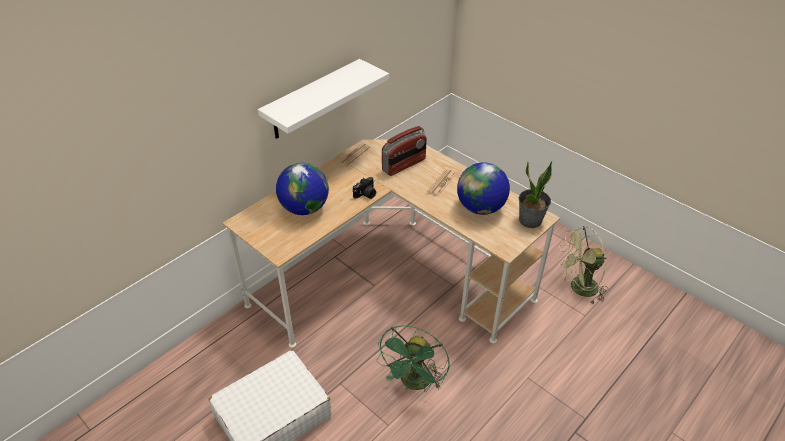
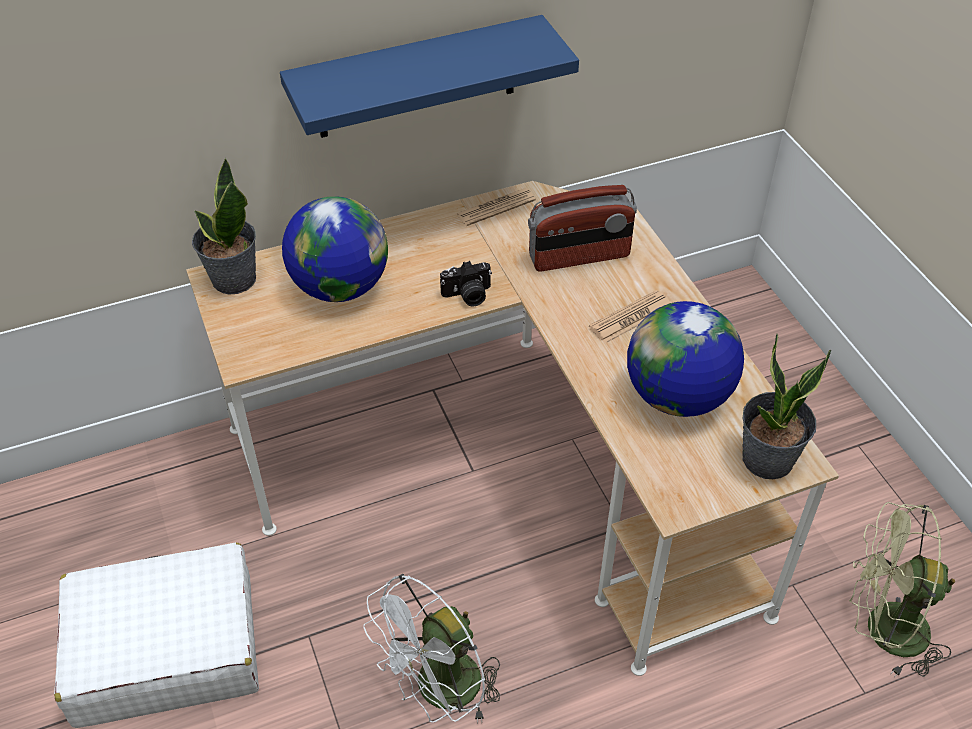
camera: 25 degrees right, 5 degrees up
(250, 220) = (233, 279): none -> potted plant
(313, 100) = (416, 78): white shelf -> blue shelf
(414, 383) = (439, 693): green fan -> white fan

